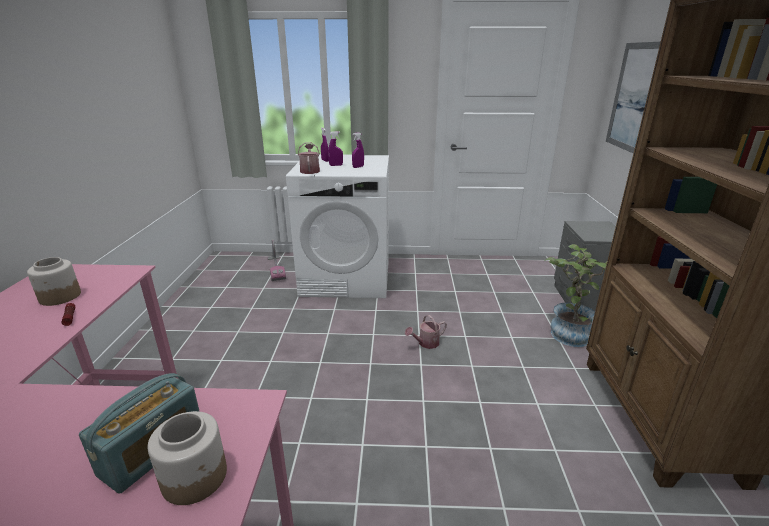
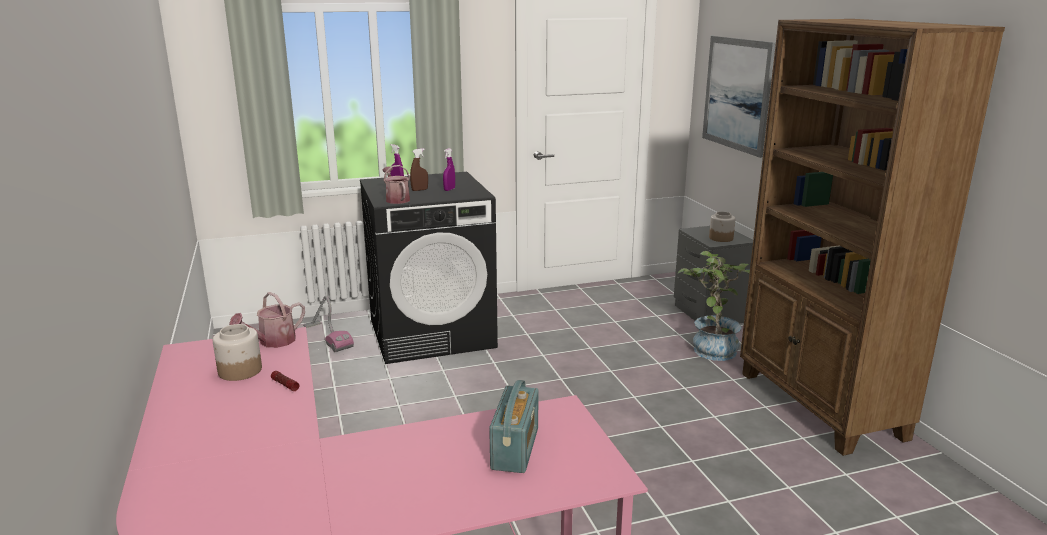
camera: 20 degrees left, 5 degrees down
(195, 477) = (569, 453): jar -> jar (721, 238)
(336, 165) = (419, 190): purple spray bottle -> brown spray bottle
(347, 278) = (432, 333): white washing machine -> black washing machine
(426, 343) = (574, 385): watering can -> watering can (273, 342)

